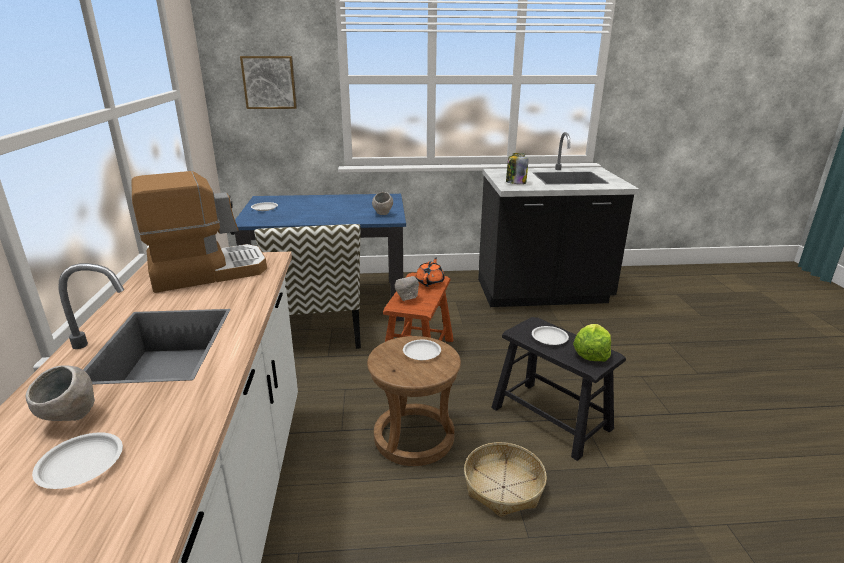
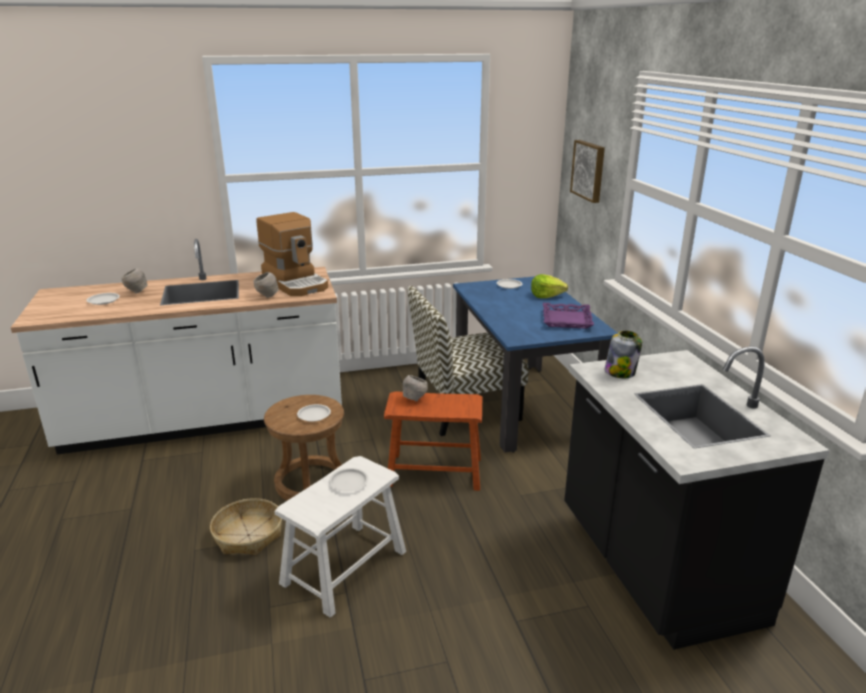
camera: 80 degrees right, 0 degrees up
(364, 201) = (567, 320): none -> purple tray
(383, 214) = (526, 333): grey bowl -> grey bowl (267, 296)
(430, 282) = (459, 407): orange teapot -> none
(551, 418) = (344, 567): black stool -> white stool
(591, 353) = (318, 508): lettuce -> lettuce (546, 296)

